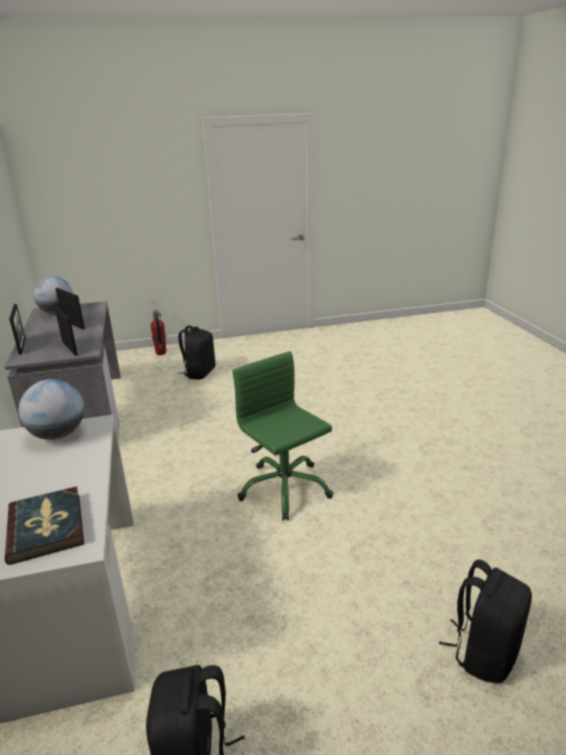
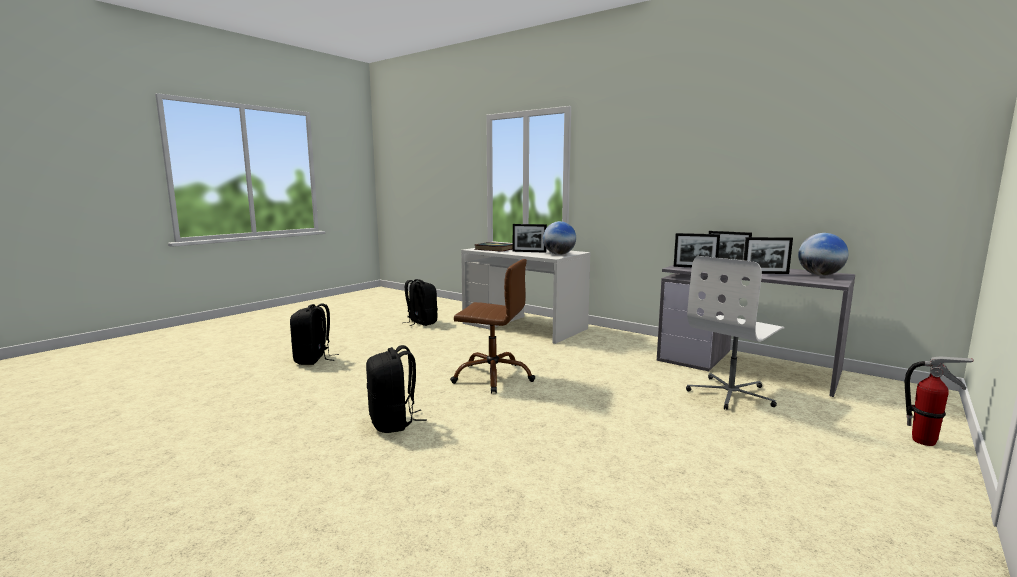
camera: 140 degrees right, 15 degrees down
(51, 471) = (529, 251): none -> picture frame
(161, 399) = (731, 394): none -> white office chair
(199, 373) = (793, 433): black backpack -> black backpack (393, 422)
(284, 489) = (493, 377): green office chair -> brown office chair

